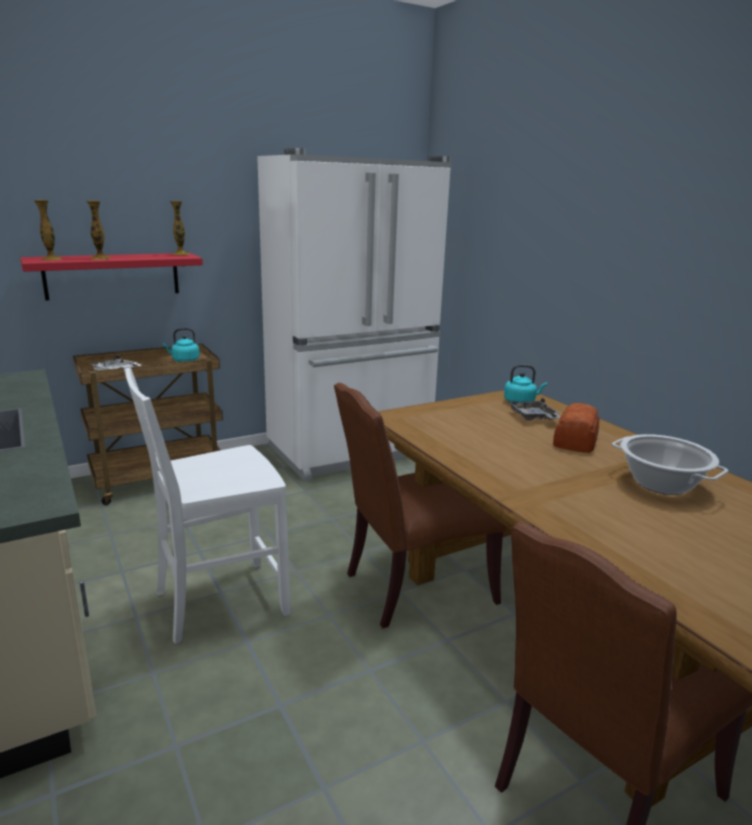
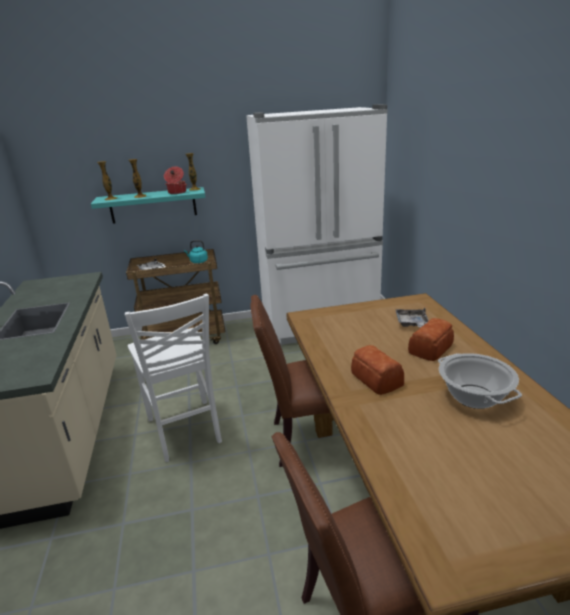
camera: 20 degrees right, 5 degrees up
(112, 275) = (153, 205): red shelf -> turquoise shelf
(156, 256) = (176, 192): none -> cooking pot
(218, 602) = (185, 431): white chair -> white chair turned 105 degrees counterclockwise
(521, 401) = (412, 308): turquoise kettle -> none
(540, 477) = (376, 380): none -> bread

